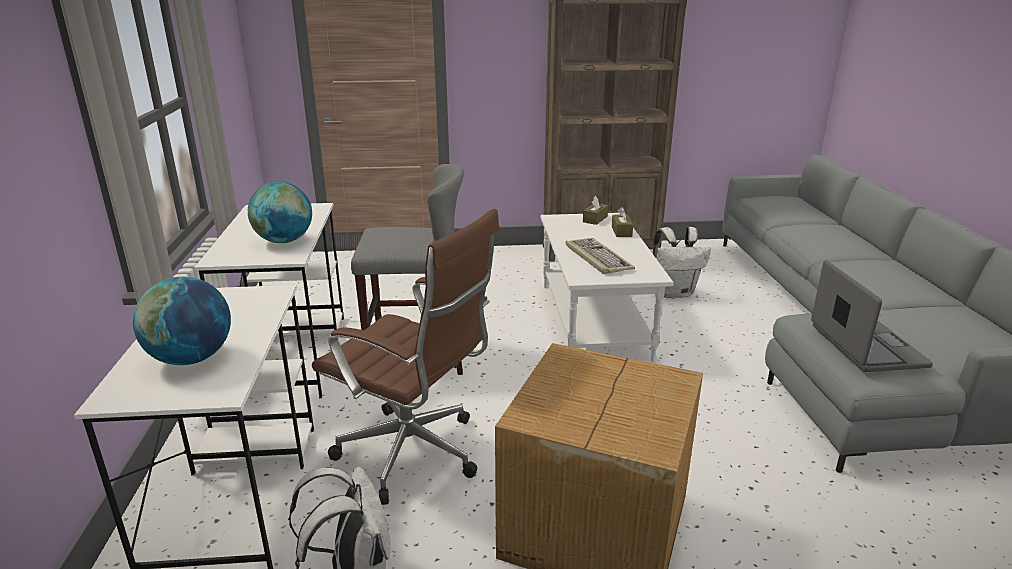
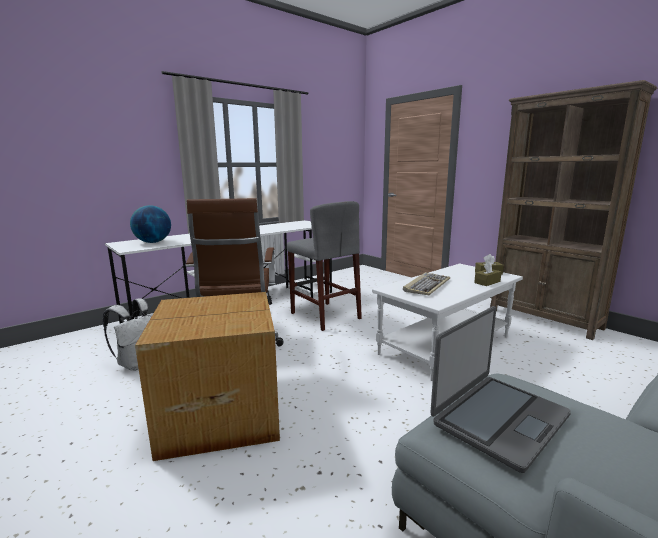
camera: 55 degrees right, 10 degrees down
(284, 241) = (276, 229): globe -> none
(674, 293) = (550, 361): white backpack -> none

